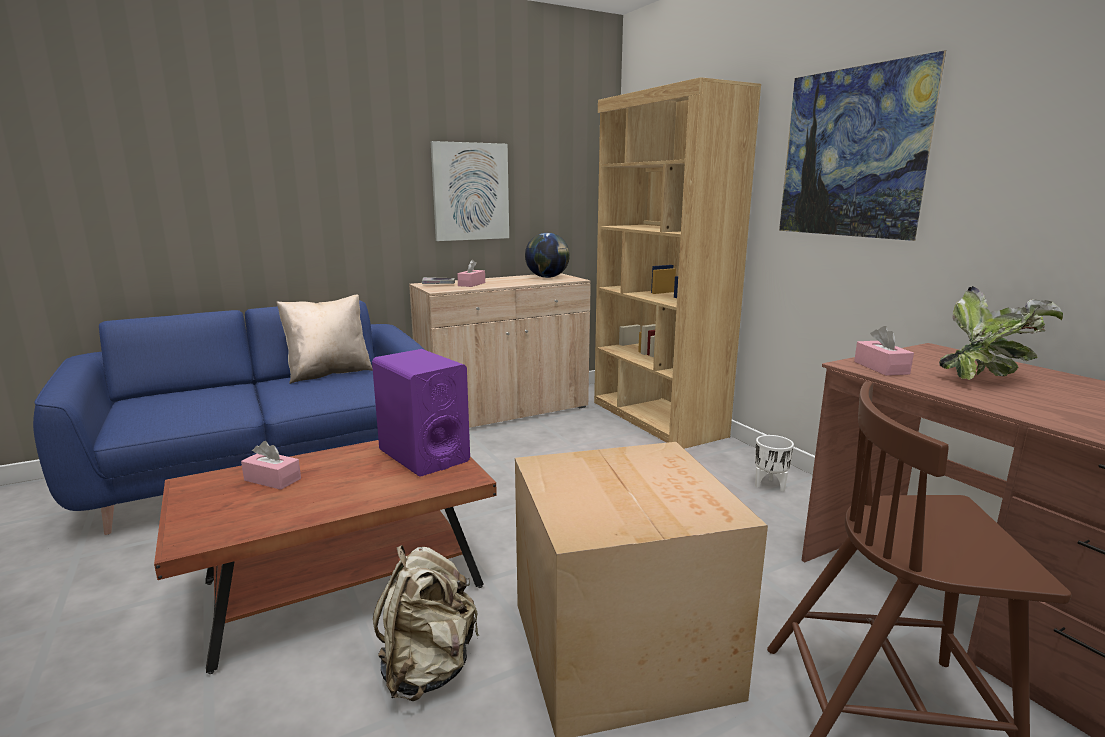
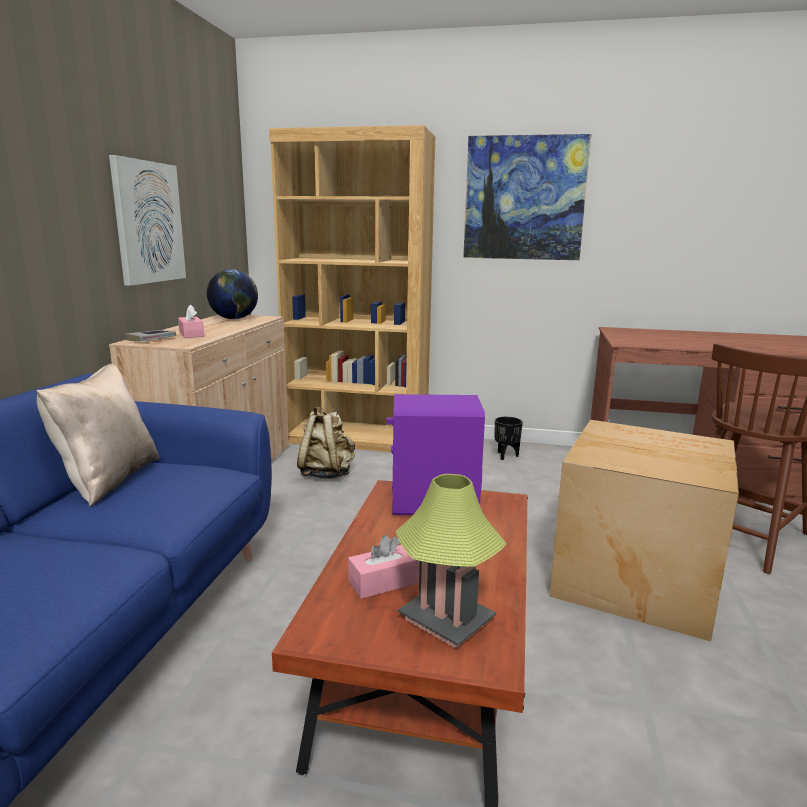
camera: 50 degrees left, 0 degrees up
(234, 513) = (446, 620): none -> table lamp
(428, 668) = (594, 666): beige backpack -> beige backpack (326, 474)
(770, 485) = (506, 455): white planter -> black planter
(881, 368) = (637, 342): pink tissue box -> none
(985, 378) = (678, 338): potted plant -> none

